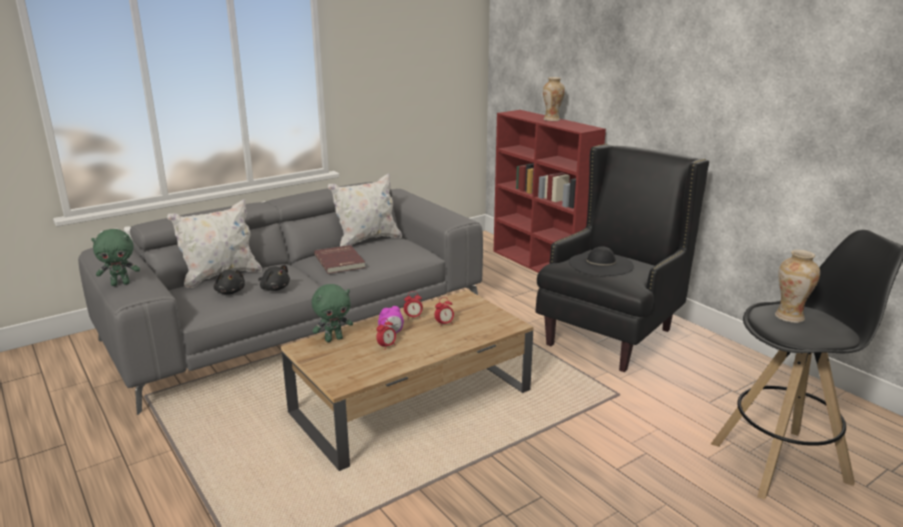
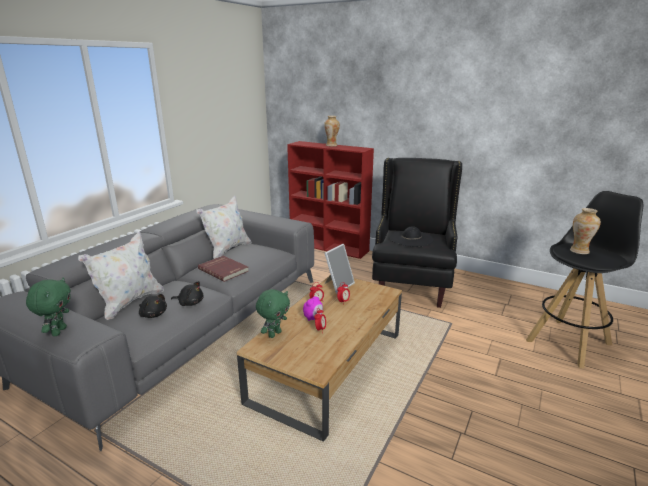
camera: 25 degrees left, 0 degrees up
(121, 284) = (58, 331): green plush toy -> green plush toy turned 45 degrees counterclockwise
(458, 305) = (338, 285): none -> picture frame

